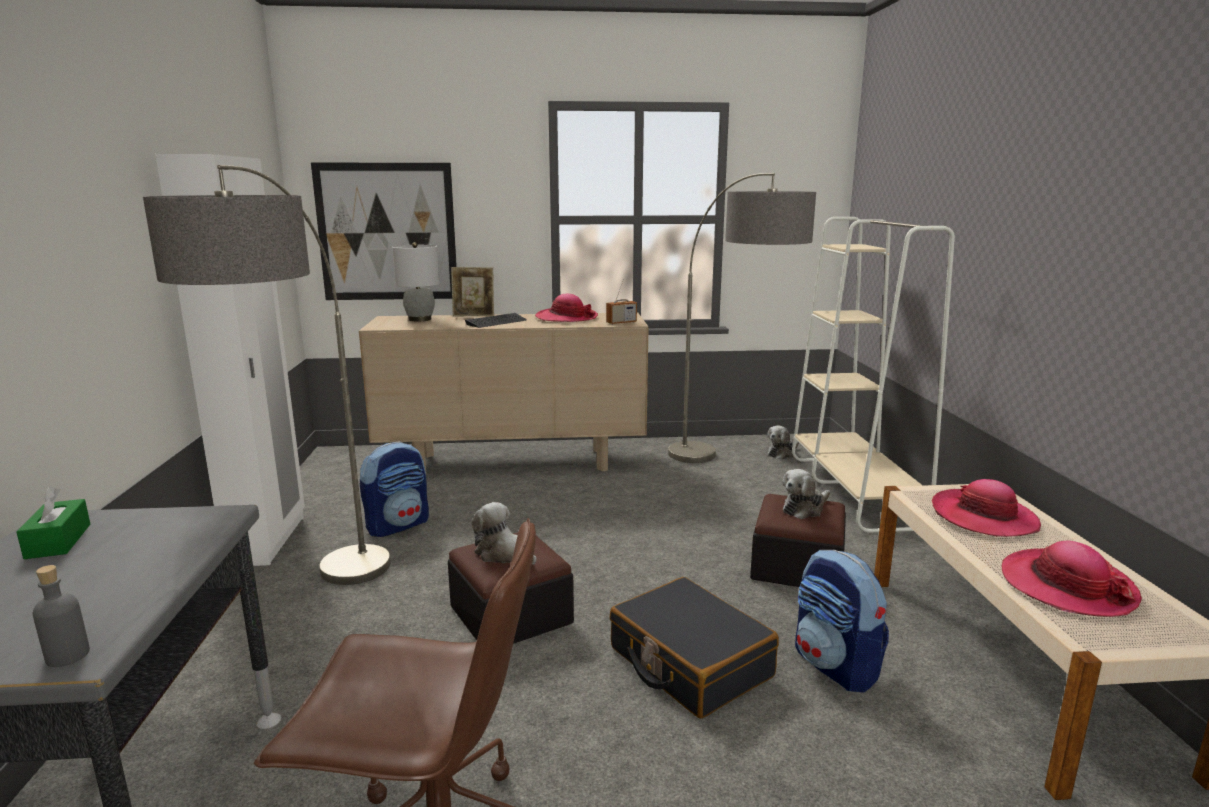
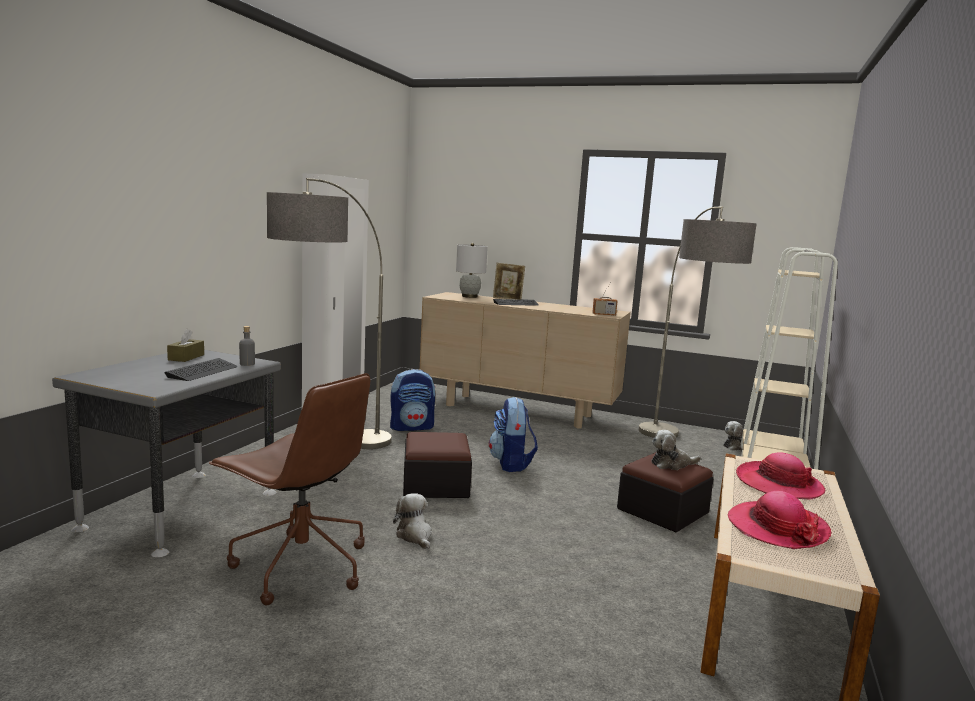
camera: 25 degrees right, 5 degrees down
(58, 541) = (186, 357): green tissue box -> brown tissue box
(67, 656) = (151, 389): grey bottle -> grey bottle (247, 364)
(133, 570) = (202, 371): none -> keyboard
(387, 232) = (464, 236): picture -> none
(503, 554) = (434, 439): plush toy -> plush toy (415, 536)
(566, 318) = (569, 308): hat -> none
(689, 663) = (522, 535): black suitcase -> none
(836, 666) = (623, 566): backpack -> backpack (511, 464)

